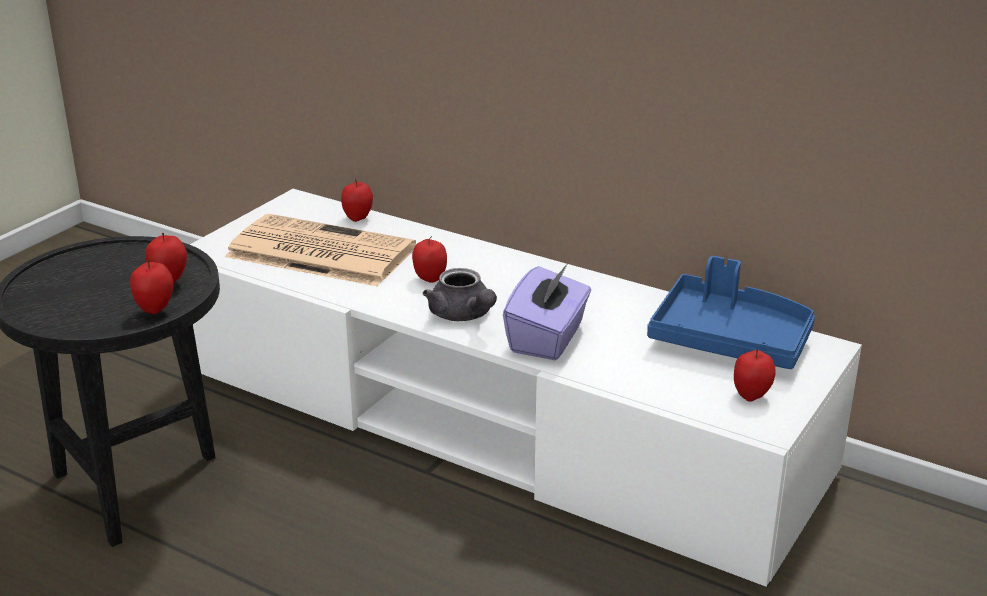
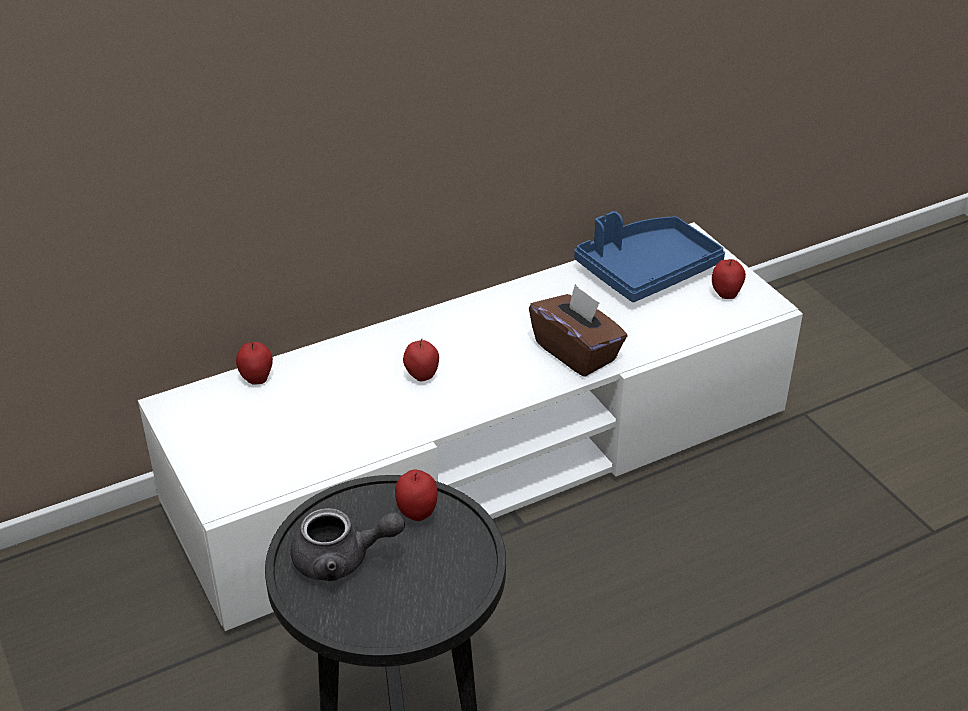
camera: 60 degrees left, 10 degrees up
(155, 309) = (470, 536): apple -> none
(317, 252) = (303, 426): newspaper -> none
(463, 315) = (503, 381): grey teapot -> grey teapot (342, 559)
(547, 338) = (576, 352): purple tissue box -> brown tissue box

